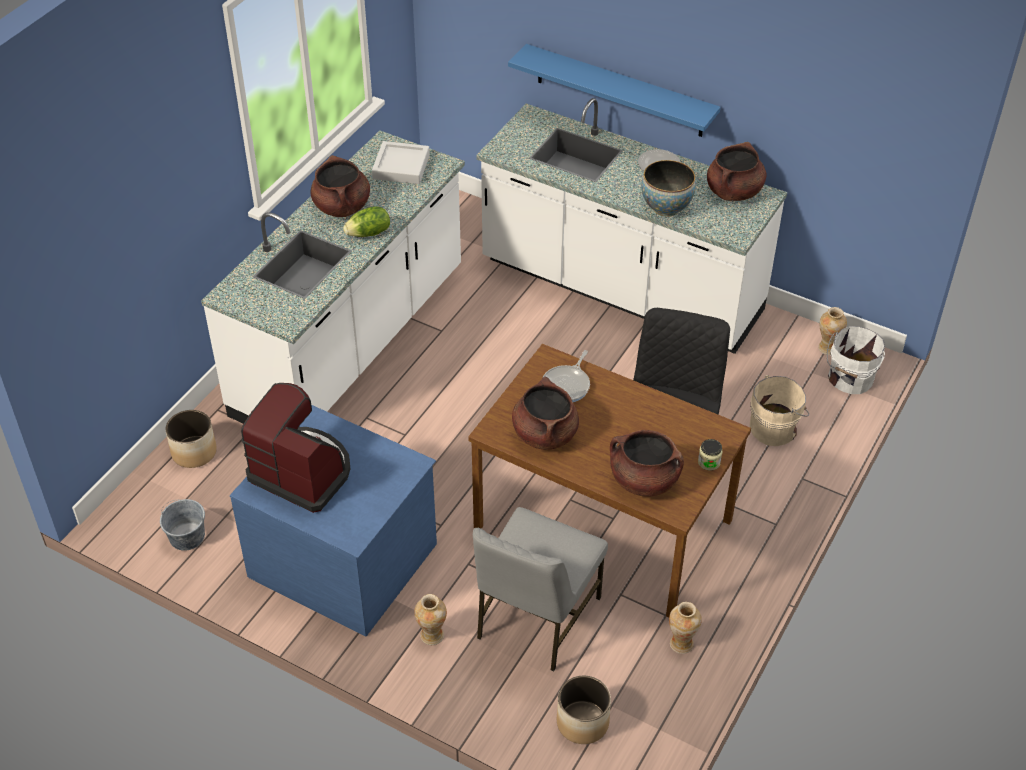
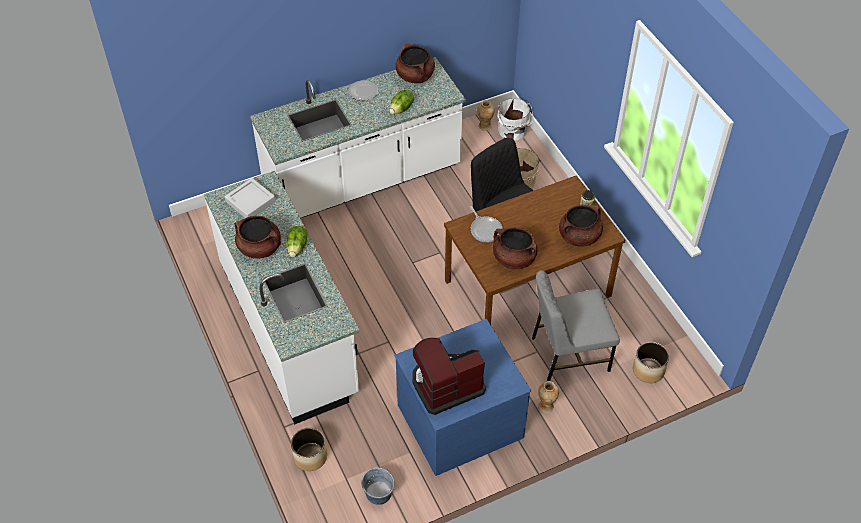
camera: 55 degrees left, 5 degrees up
(536, 618) = (568, 353): grey chair -> grey chair turned 105 degrees clockwise
(619, 91) = (313, 66): blue shelf -> none
(666, 207) = (401, 109): bowl -> lettuce
(681, 643) = (629, 301): vase -> none

